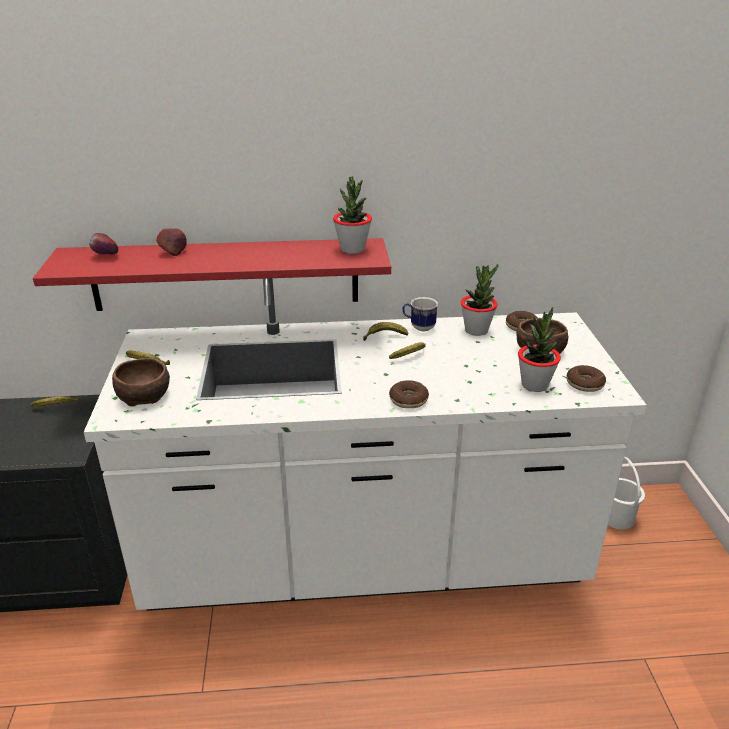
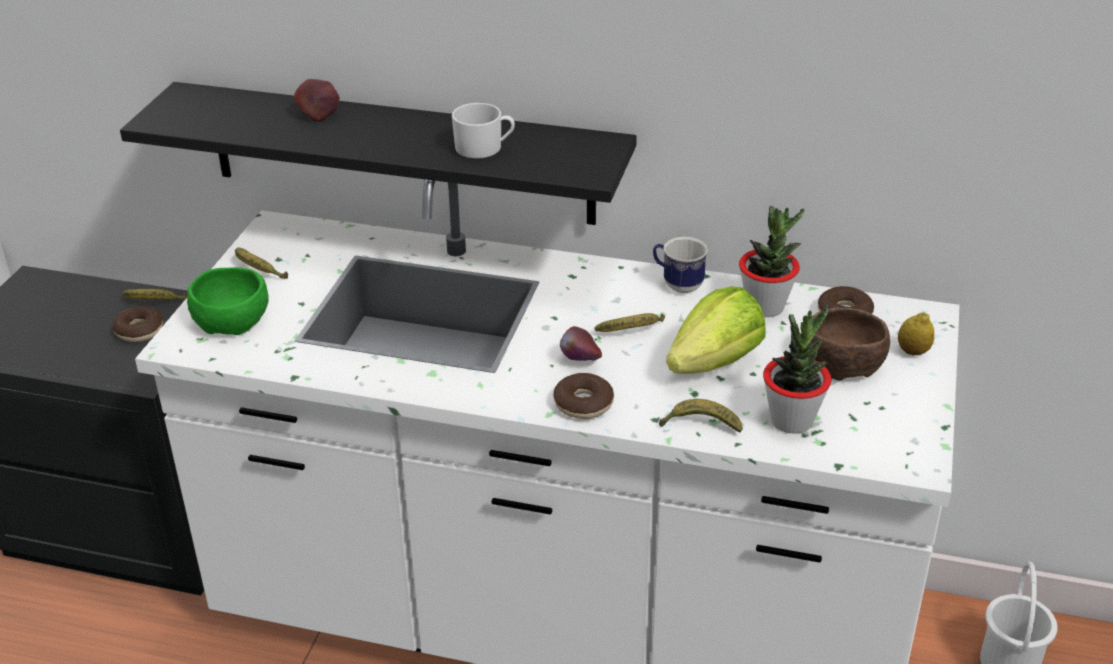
camera: 20 degrees right, 5 degrees up
(106, 256) = (227, 107): apple -> apple (581, 362)
(145, 395) = (234, 320): brown bowl -> green bowl
(225, 274) = (400, 153): red shelf -> black shelf
(296, 255) = (484, 148): none -> white mug
(352, 249) = (574, 150): potted plant -> none
(384, 336) = (614, 290): banana -> banana (700, 425)
(469, 363) = (715, 362): none -> lettuce
(571, 338) = (913, 351): none -> lemon
(584, 384) = (874, 436): donut -> donut (139, 331)

